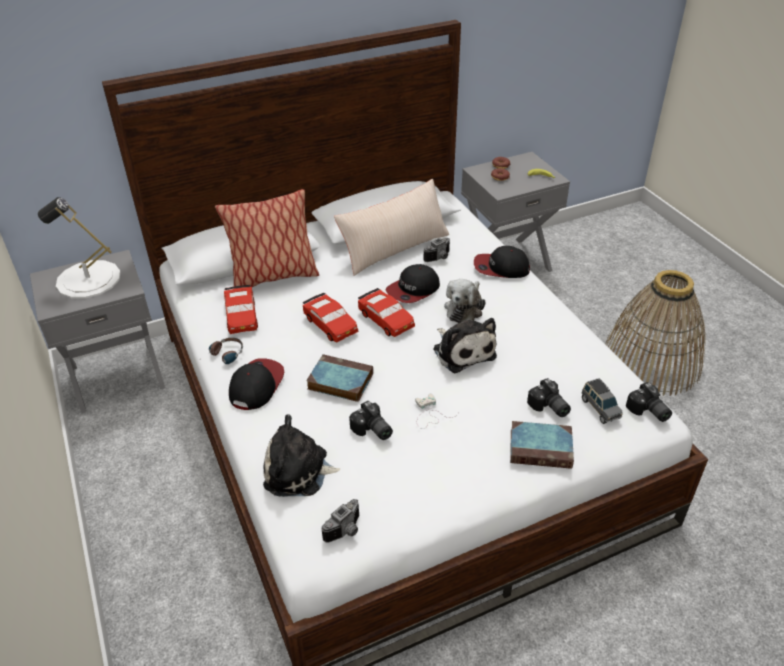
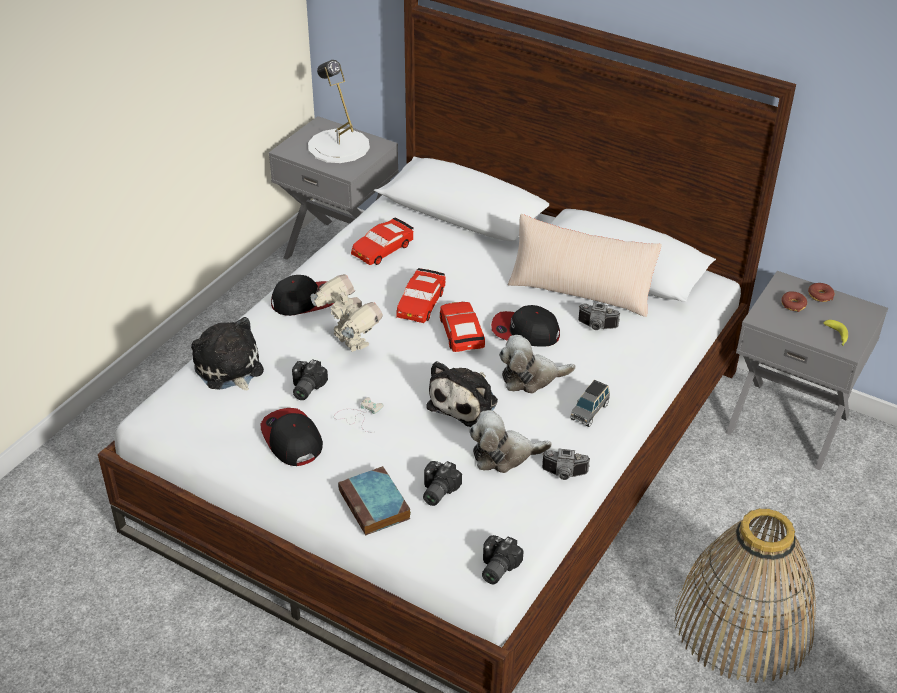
camera: 55 degrees right, 0 degrees up
(223, 357) = (322, 266): headphones -> none
(274, 277) = (454, 240): pillow -> none
(339, 381) = (348, 342): book -> toy robot
(346, 531) = (188, 424): camera -> camera (564, 475)
(386, 319) = (461, 333): red toy car -> red toy car turned 150 degrees clockwise
(501, 268) = (628, 377): cap -> cap (291, 439)
(535, 356) = (504, 455): none -> plush toy
(599, 408) = (467, 529): grey toy car -> grey toy car (589, 411)

